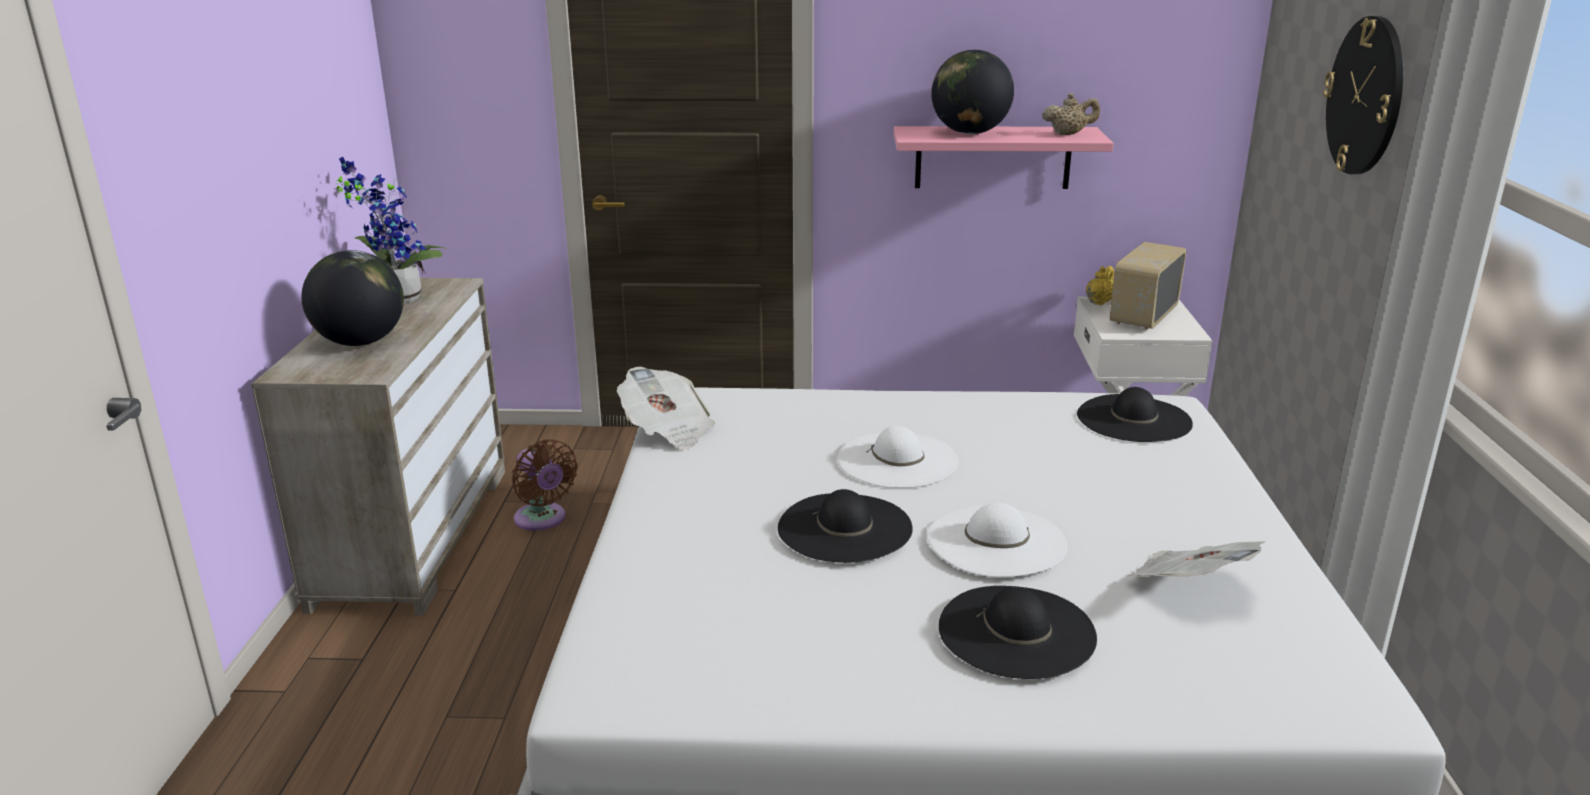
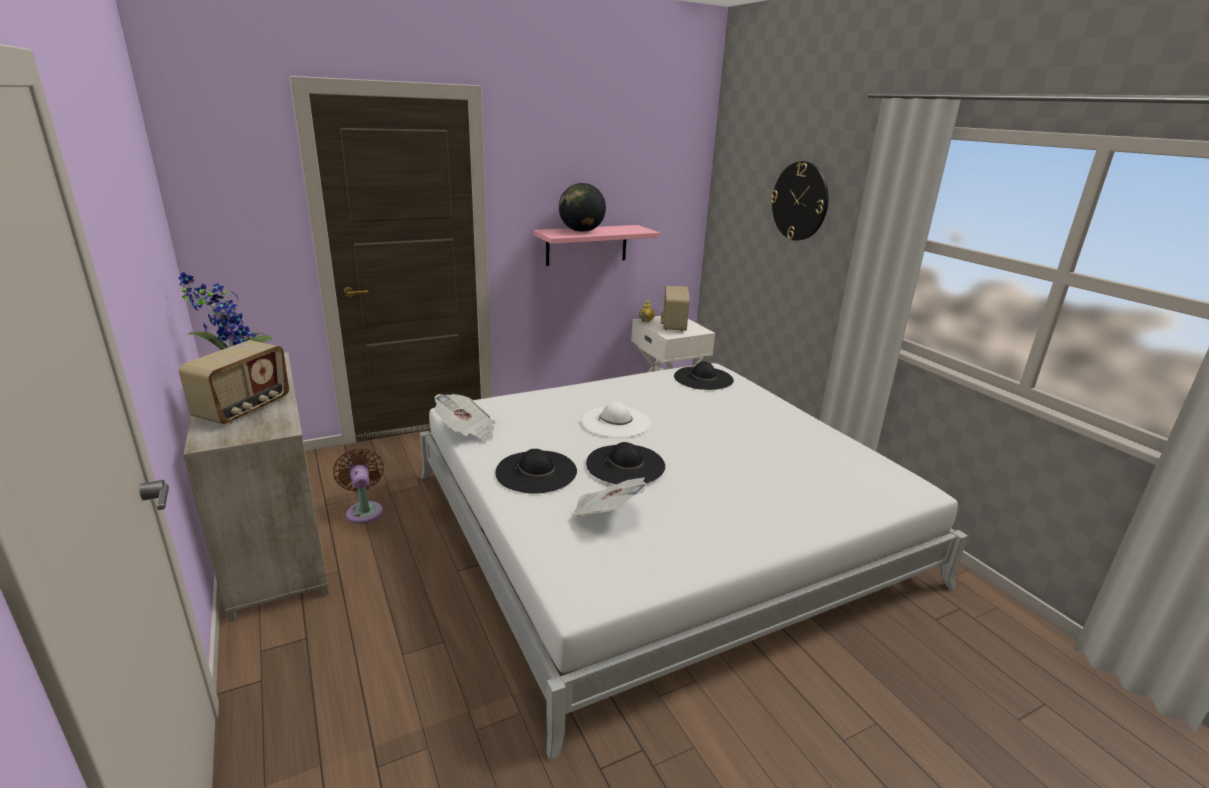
camera: 30 degrees left, 0 degrees up
(361, 342) = (244, 409): globe -> radio
(542, 520) = (364, 510): brown fan -> brown fan turned 135 degrees counterclockwise
(996, 541) = (705, 453): white hat -> none
(1017, 631) = (758, 496): black hat -> black hat (536, 471)
(1068, 134) = (631, 229): beige teapot -> none
(1189, 587) = (807, 454): newspaper -> newspaper (606, 513)

